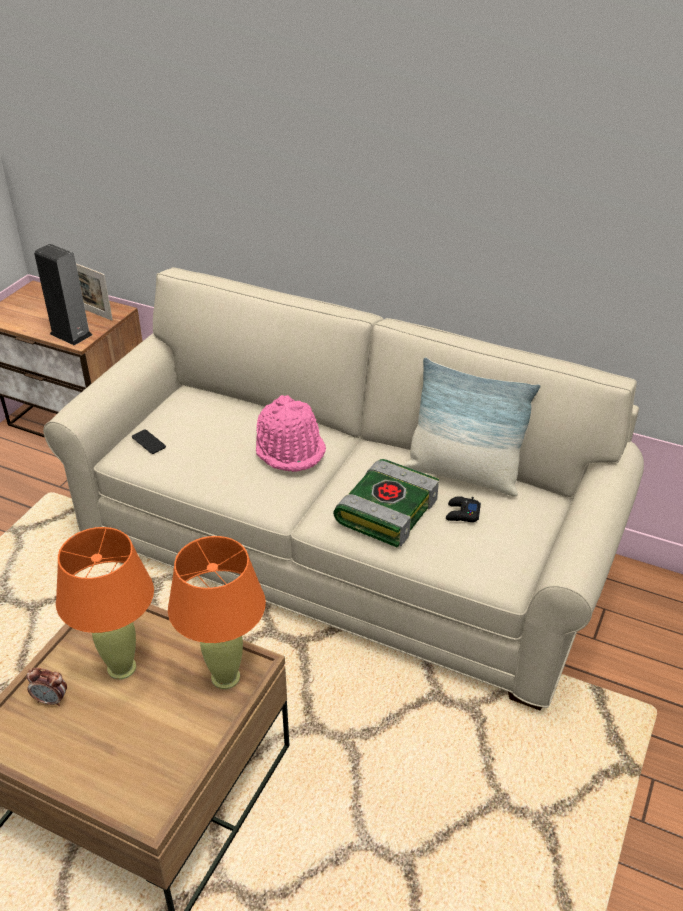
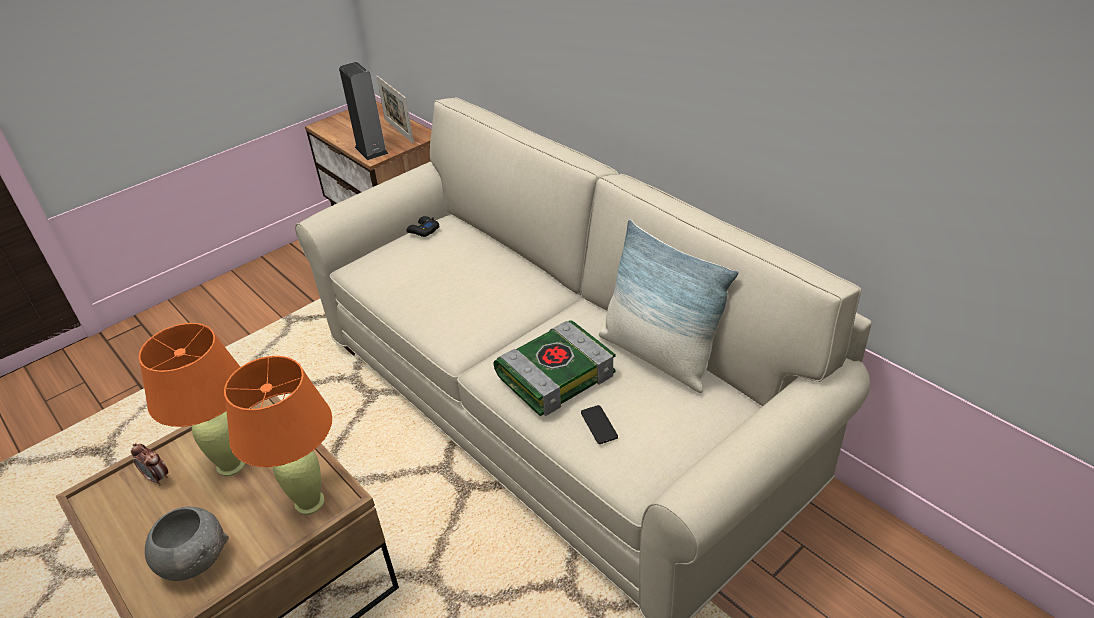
camera: 25 degrees right, 0 degrees up
(147, 758) = (194, 560): none -> grey bowl
(148, 442) = (382, 259): phone -> phone (599, 425)
(290, 449) = (501, 292): pink hat -> none
(462, 514) = (631, 398): black game controller -> black game controller (423, 230)

